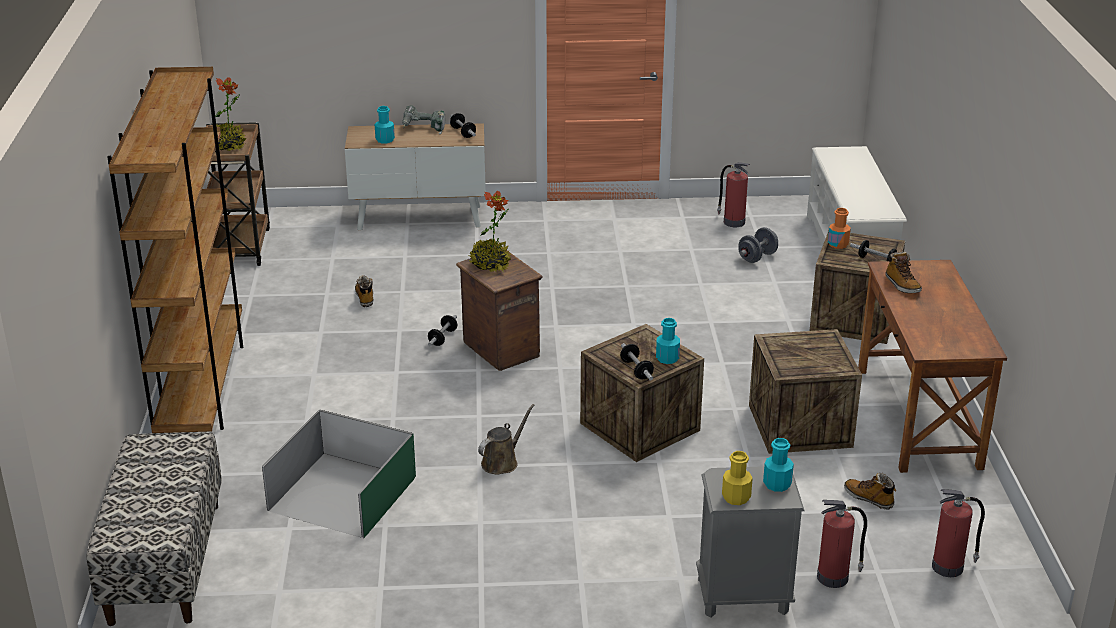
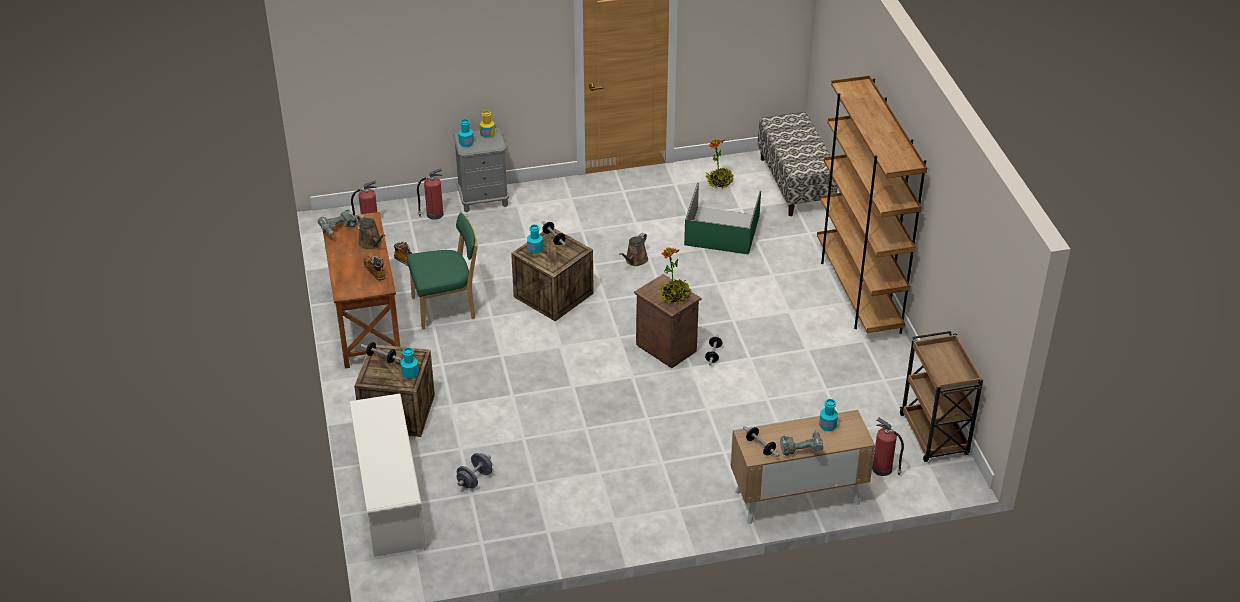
camera: 170 degrees right, 10 degrees up
(228, 146) = (946, 363): potted plant -> potted plant (719, 182)
(365, 298) = (793, 388): boot -> none
(733, 222) = (498, 529): fire extinguisher -> fire extinguisher (883, 469)
(800, 426) = (447, 308): crate -> green chair
(838, 244) = (410, 373): orange bottle -> turquoise bottle
(916, 318) = (371, 243): none -> brown watering can
(970, 339) = (339, 230): none -> power drill

